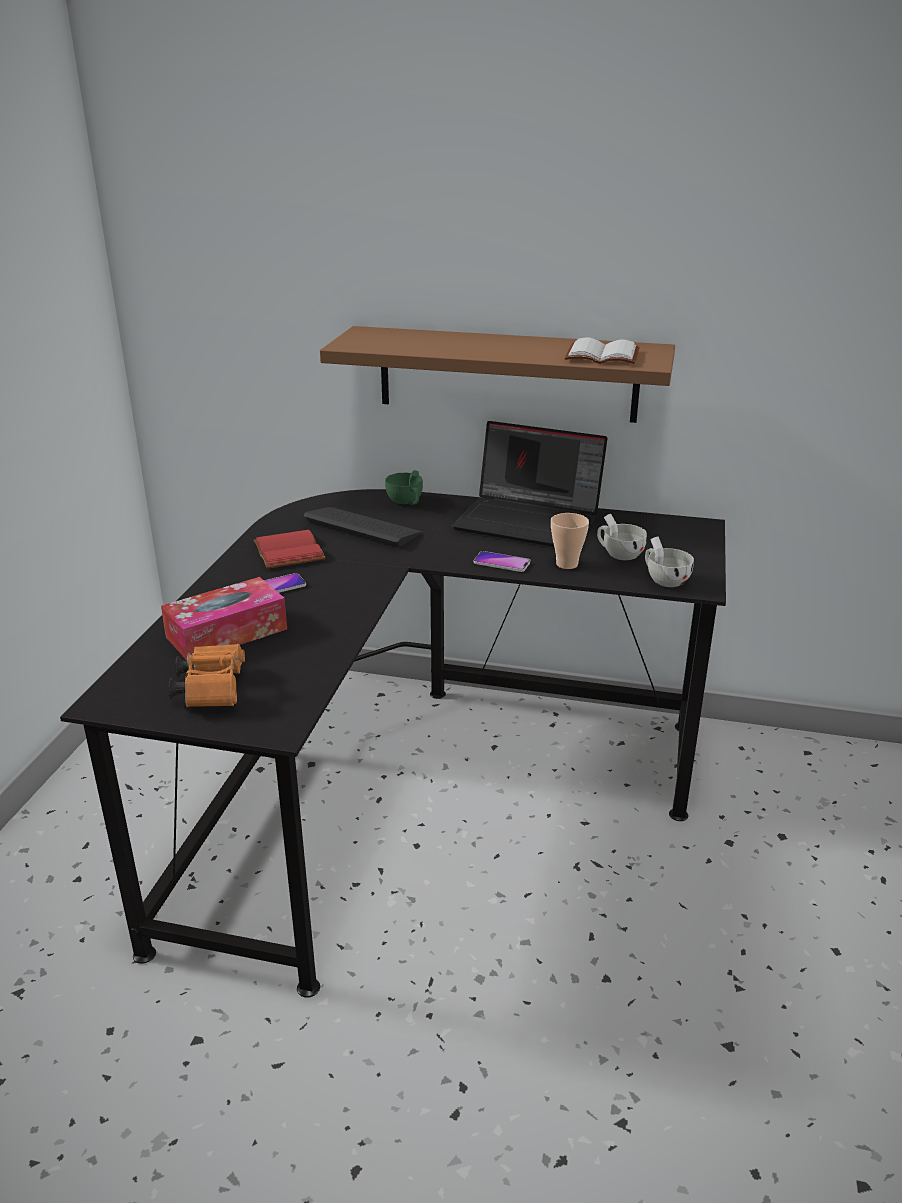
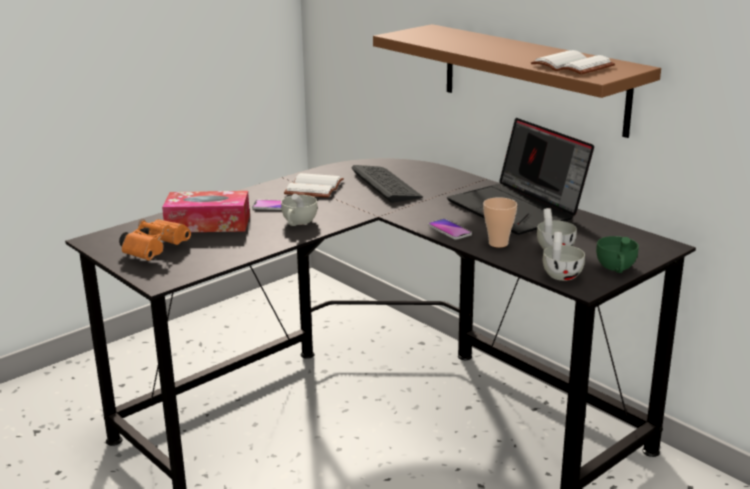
camera: 35 degrees right, 5 degrees down
(286, 552) = (313, 187): red book -> white book
(334, 600) = (298, 223): none -> white cup
(406, 502) = (443, 176): green cup -> green cup (616, 269)

